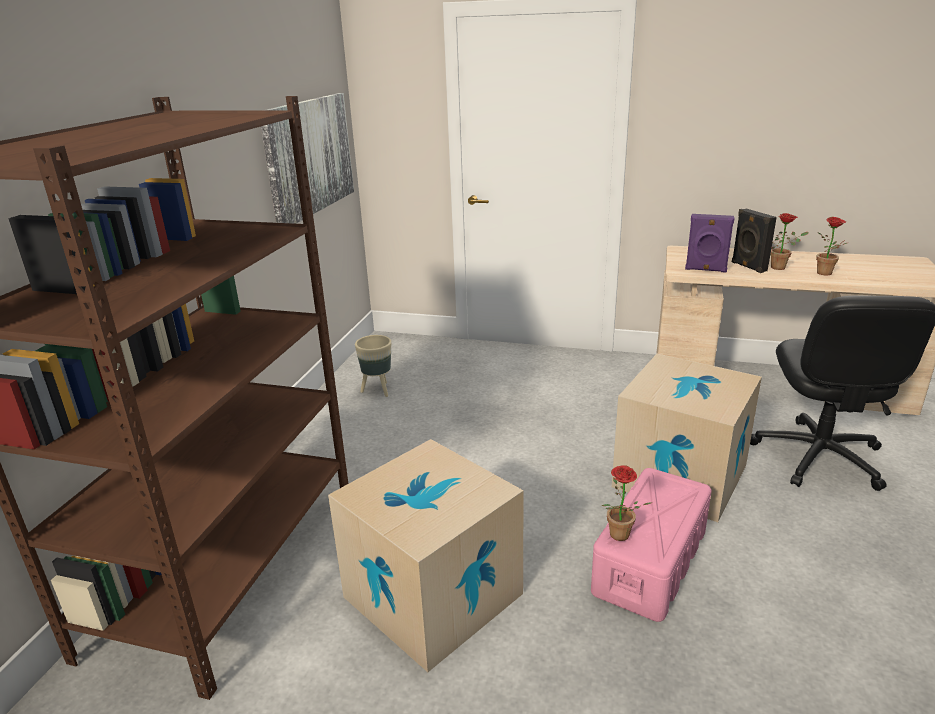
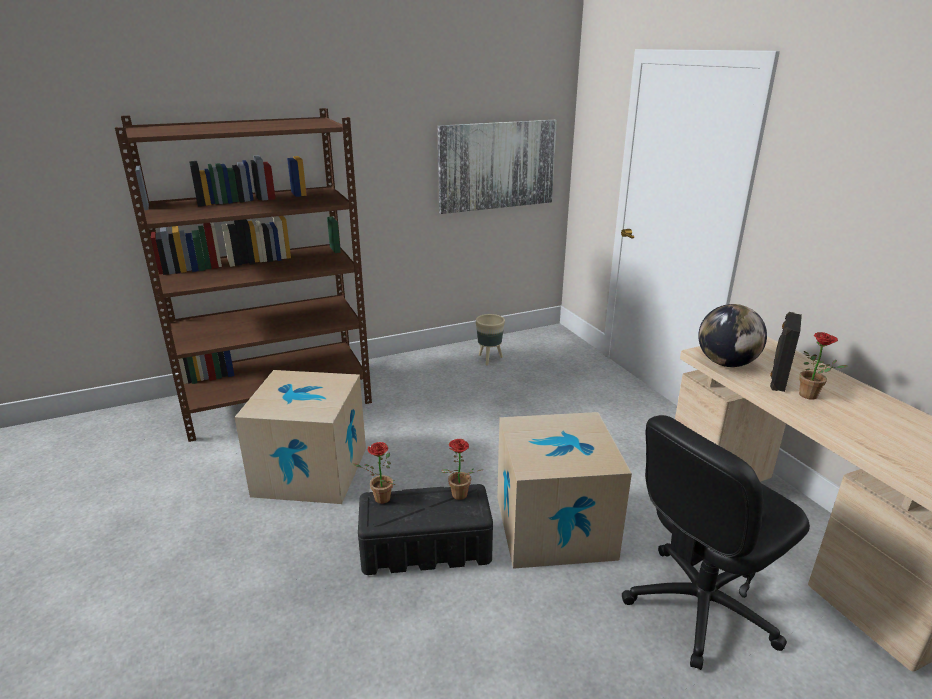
camera: 50 degrees right, 0 degrees up
(650, 563) = (425, 548): pink storage box -> black storage box
(705, 270) = (726, 363): purple speaker -> globe
(827, 274) = (846, 425): potted plant -> potted plant (458, 497)

